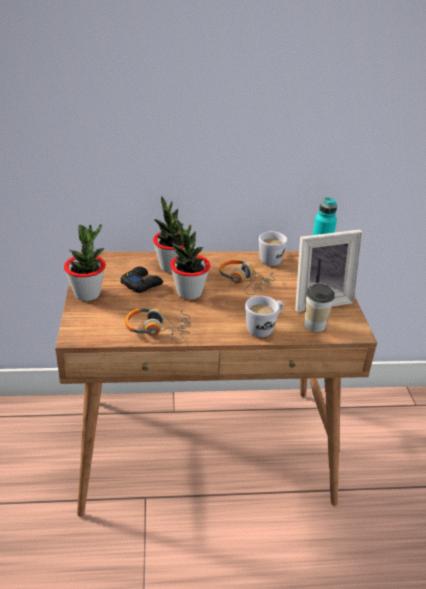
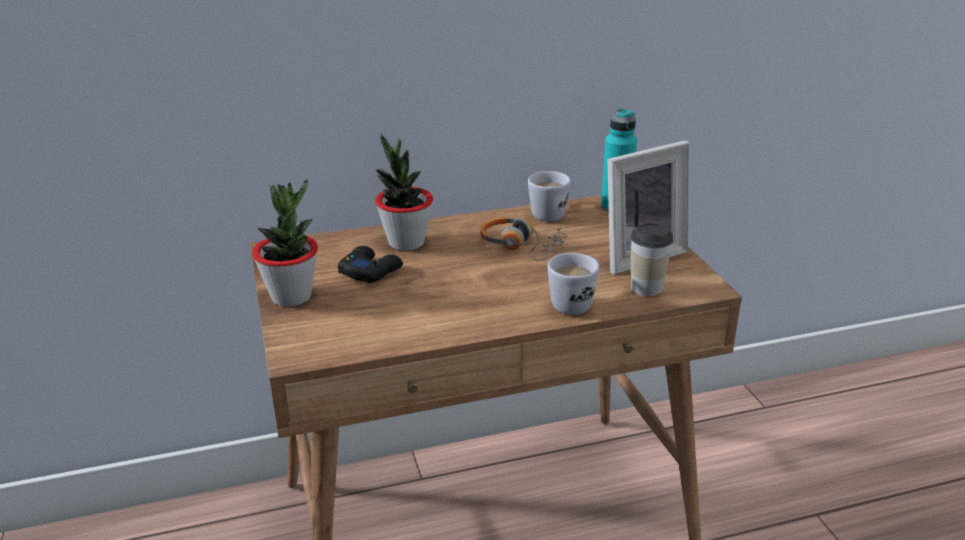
camera: 10 degrees left, 5 degrees down
(158, 330) = (421, 328): headphones -> none
(189, 293) = (446, 272): potted plant -> none

